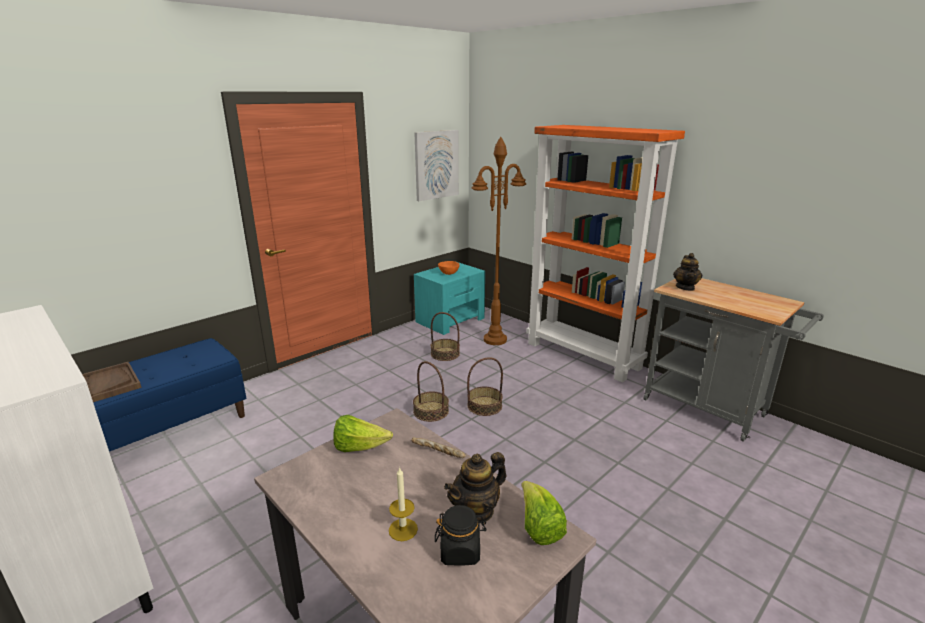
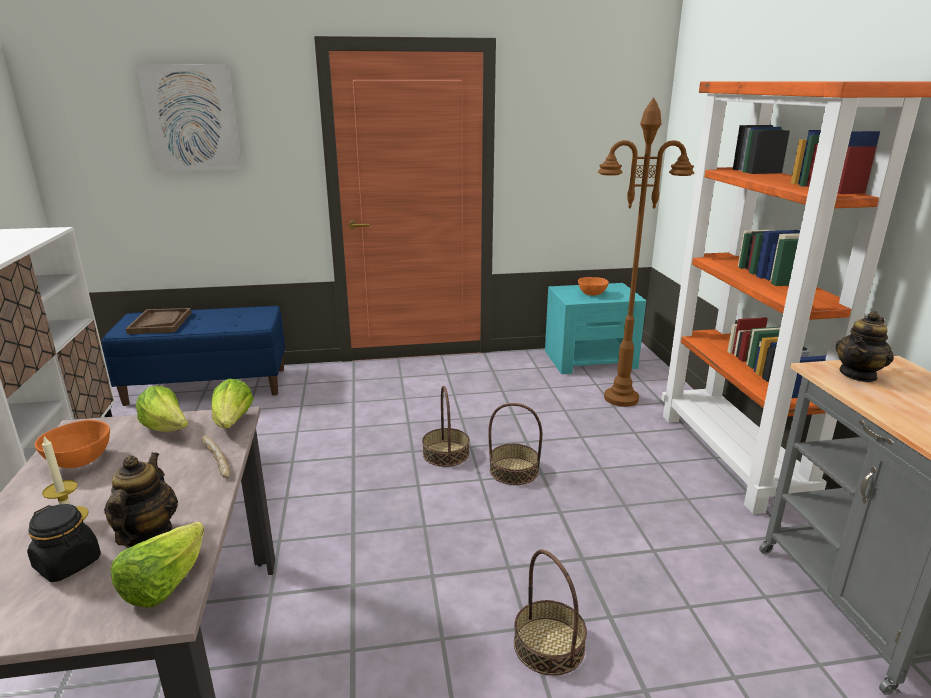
camera: 35 degrees right, 0 degrees up
(334, 496) = (78, 462): none -> orange bowl
(401, 425) = (233, 423): none -> lettuce
(436, 165) = (605, 142): picture -> picture (192, 118)
(445, 354) = (537, 396): basket -> basket (548, 645)
(476, 511) = (147, 535): teapot -> teapot turned 90 degrees clockwise

